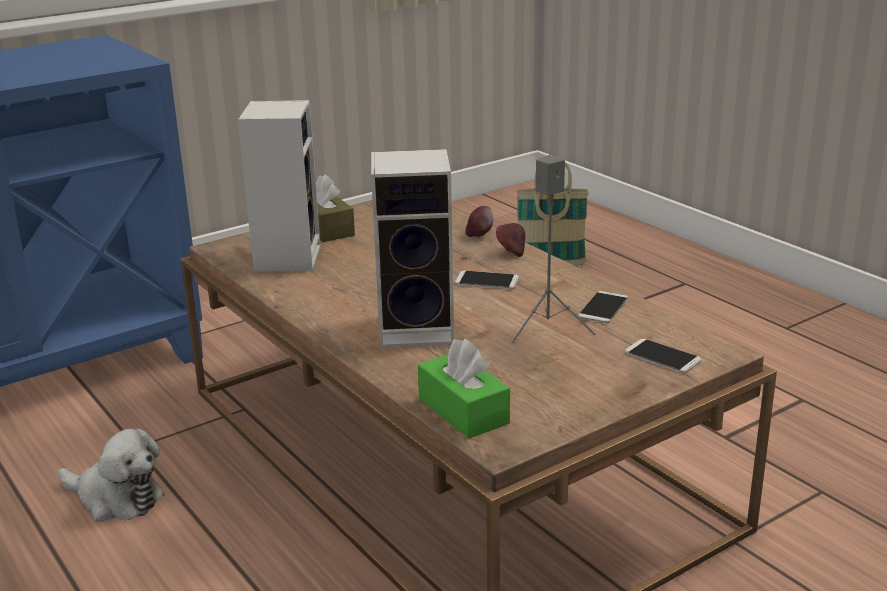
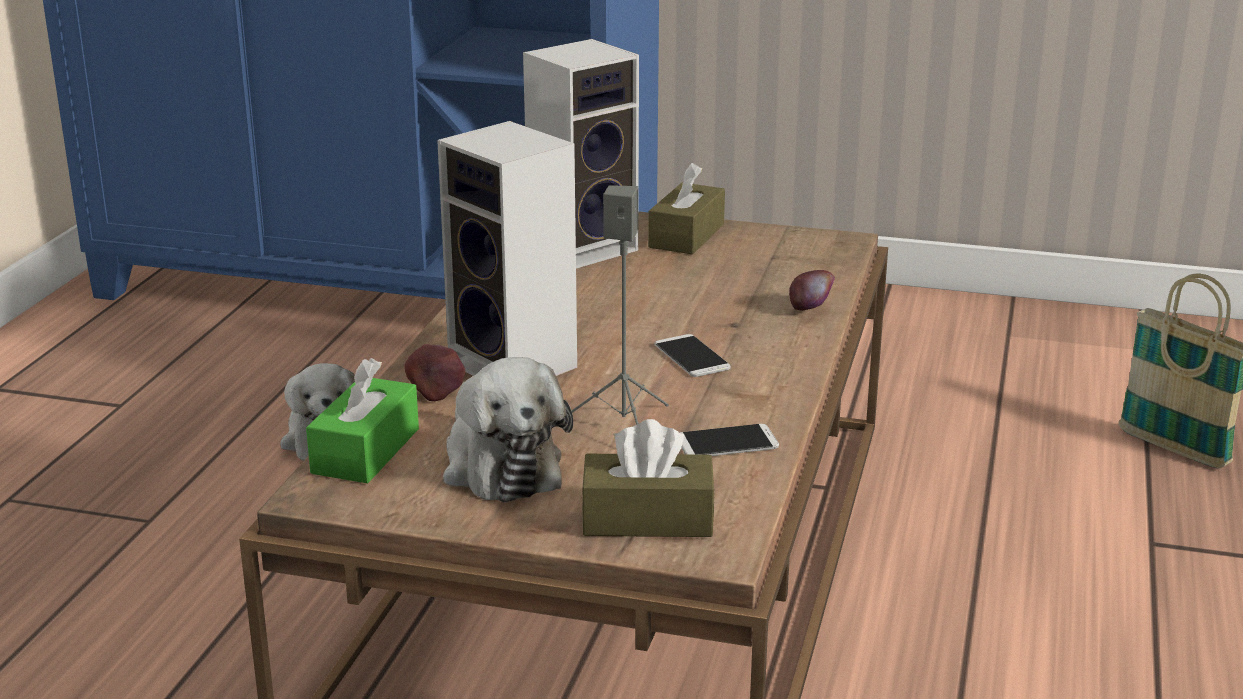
camera: 50 degrees right, 0 degrees up
(510, 253) = (791, 343): apple -> apple (437, 392)
(543, 376) = (500, 465): none -> plush toy
(662, 357) = (648, 519): phone -> brown tissue box

